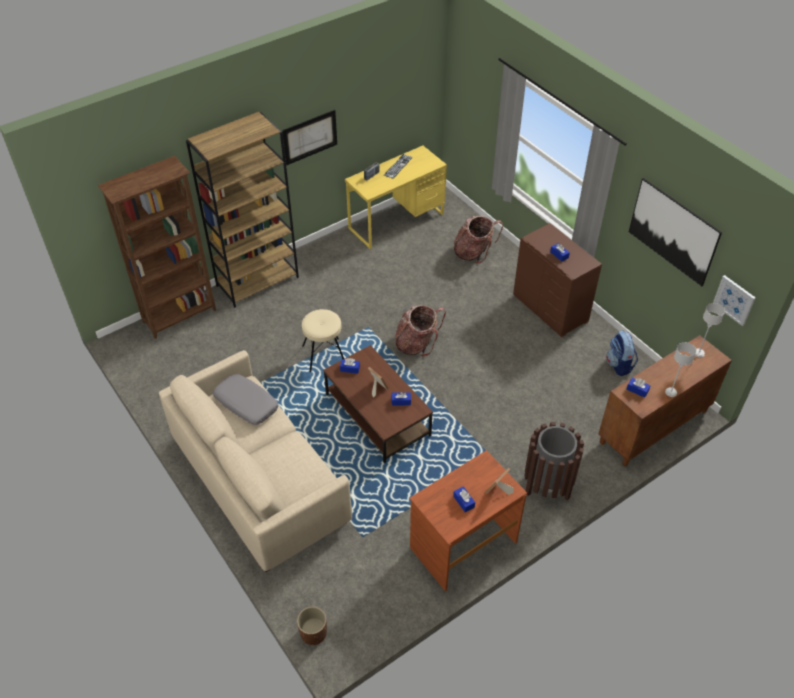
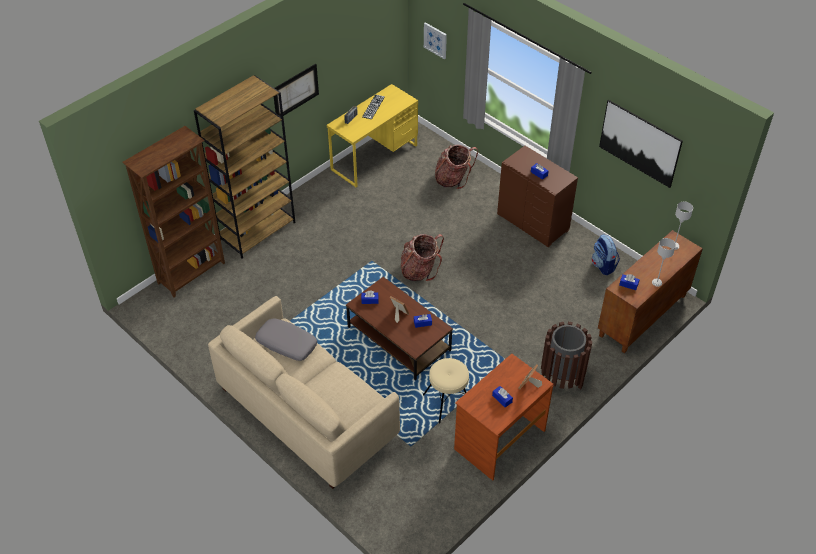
camera: 10 degrees left, 0 degrees up
(313, 633) = (387, 532): brown planter -> none
(324, 355) = (337, 292): beige stool -> beige stool (447, 402)
(734, 300) = (699, 196): picture -> picture (435, 40)

